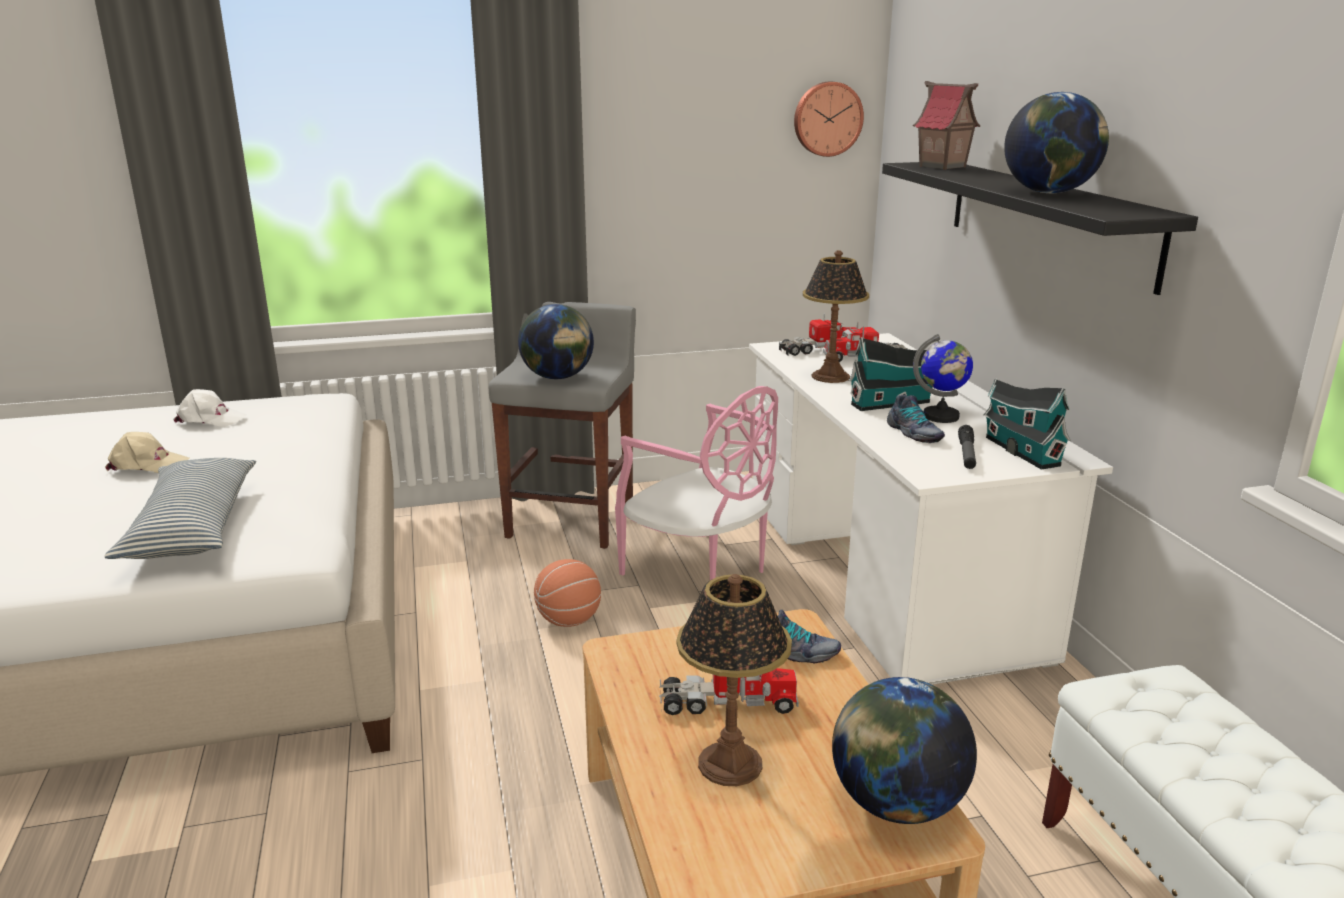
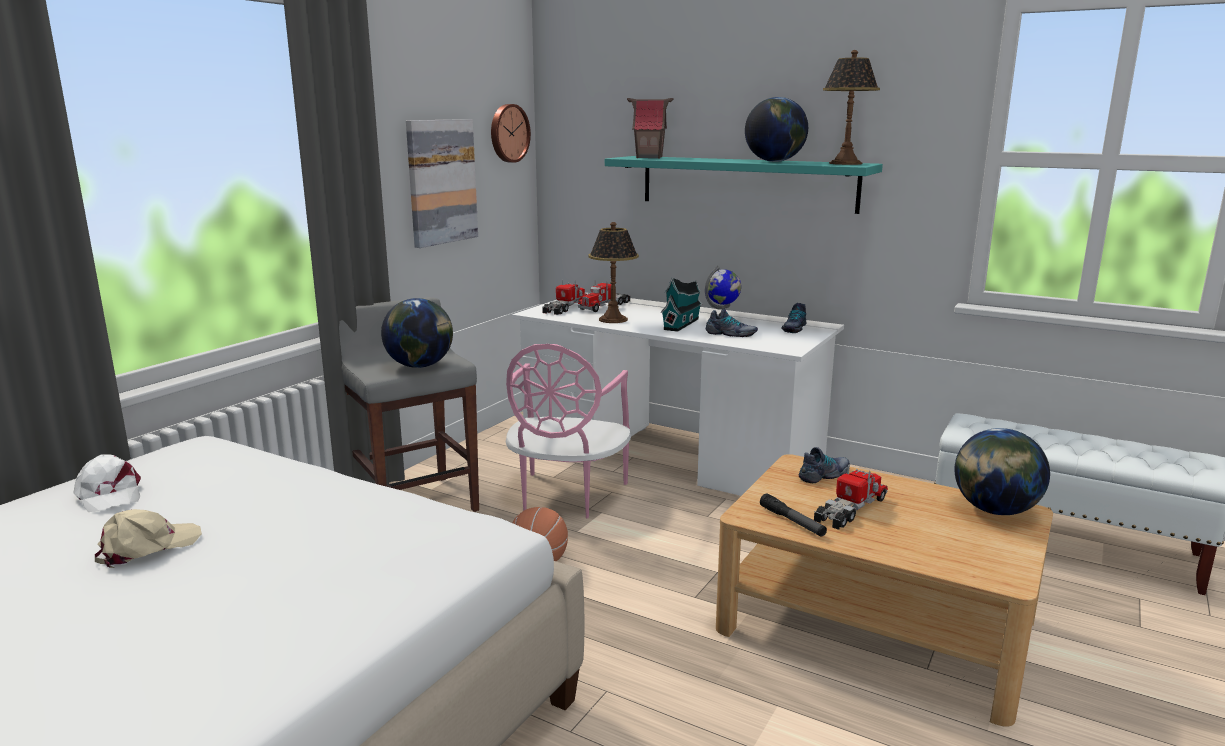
camera: 45 degrees left, 5 degrees down
(192, 526) = (356, 559): pillow -> none
(210, 419) = (109, 495): white cap -> white cap turned 90 degrees clockwise
(700, 569) = (566, 496): pink chair -> pink chair turned 105 degrees clockwise
(701, 175) = (441, 182): none -> picture
(729, 763) = (911, 532): table lamp -> table lamp (845, 163)
(967, 454) = (778, 336): flashlight -> flashlight (792, 521)
(1019, 450) = (794, 328): toy house -> shoe
(1047, 219) = (746, 183): black shelf -> turquoise shelf

